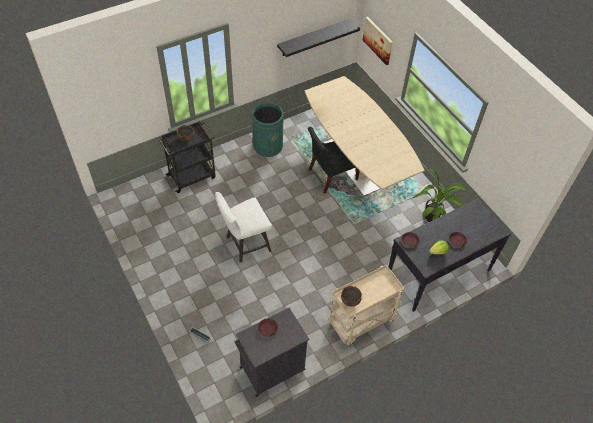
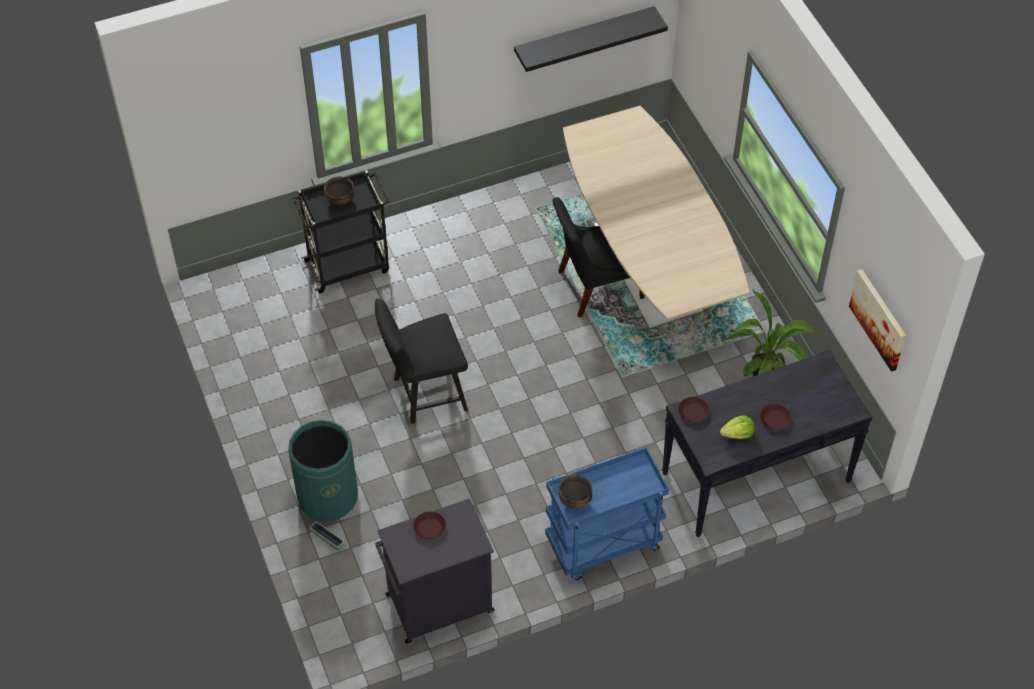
camera: 10 degrees right, 0 degrees up
(245, 245) = (424, 395): white stool -> black chair
(268, 146) = (491, 222): green trash can -> green trash can (328, 497)
(361, 322) = (603, 545): beige cart -> blue cart
(378, 40) = (700, 50): picture -> picture (879, 319)

